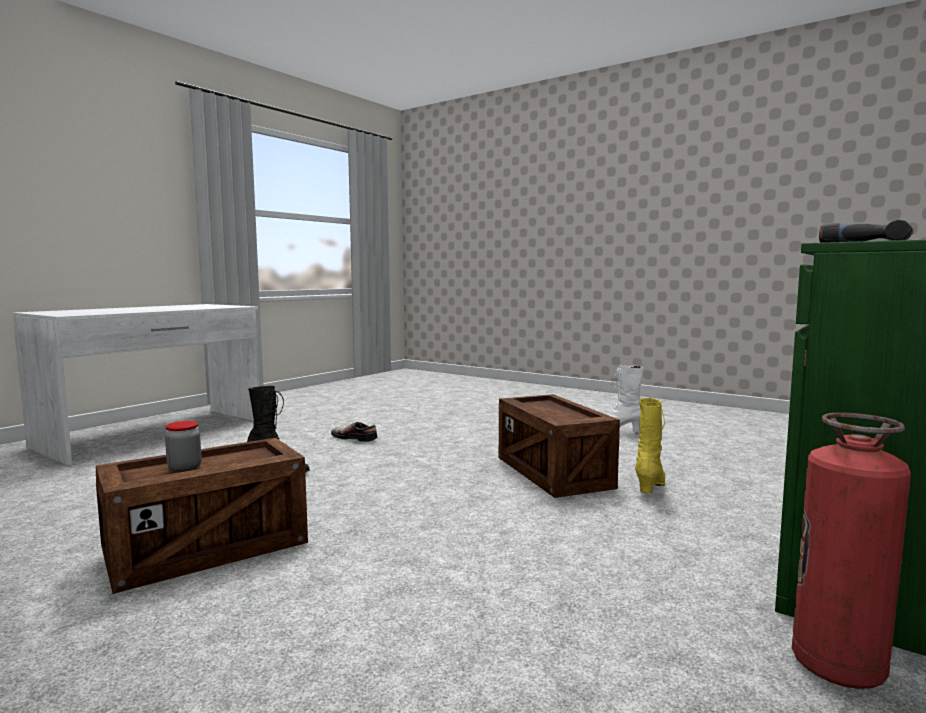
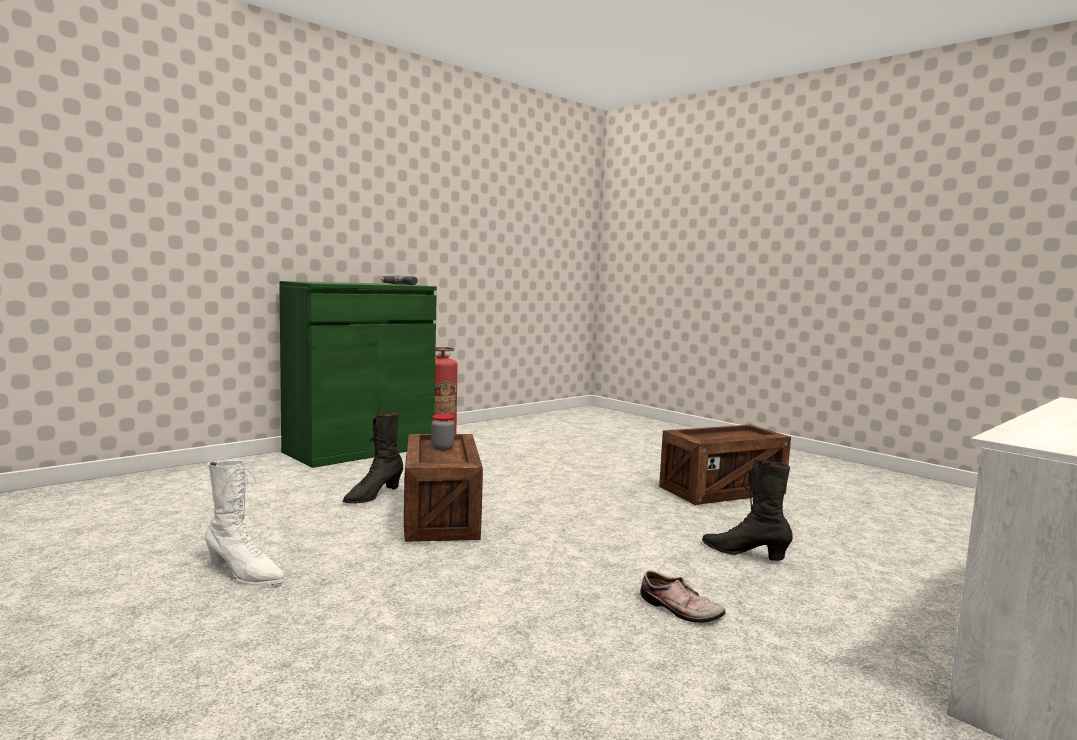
camera: 170 degrees left, 0 degrees up
(184, 468) = (734, 435): jar -> jar (442, 448)
(650, 486) = (373, 496): yellow boot -> black boot

